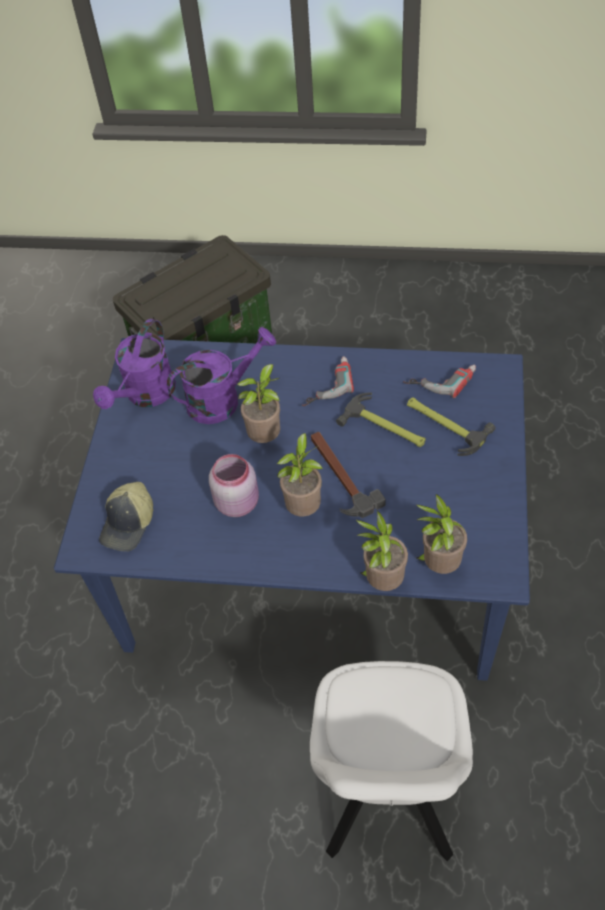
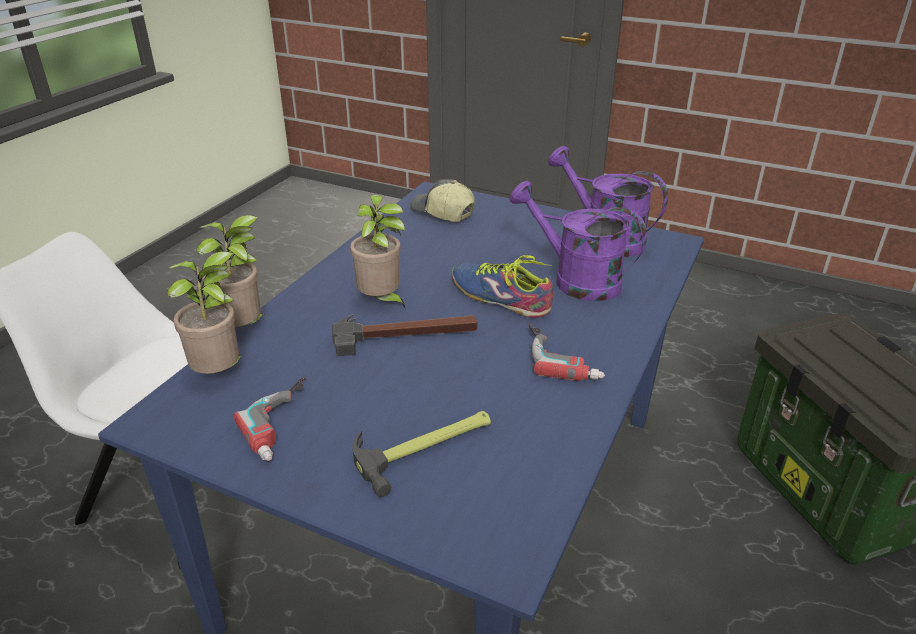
camera: 105 degrees right, 20 degrees down
(222, 399) = (575, 280): purple watering can -> purple watering can turned 135 degrees clockwise
(238, 502) = (422, 266): pink jar -> none
(266, 437) = (500, 297): potted plant -> shoe
(385, 427) = (457, 388): hammer -> none
(440, 378) = (521, 472): power drill -> power drill (286, 424)

